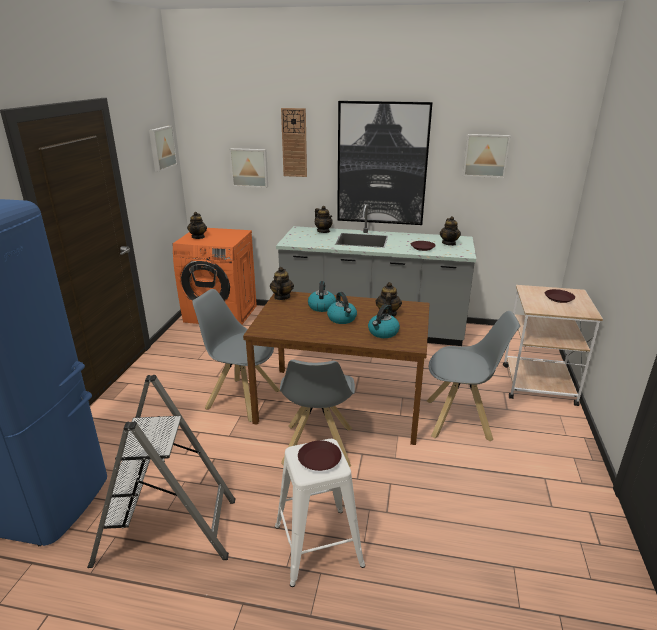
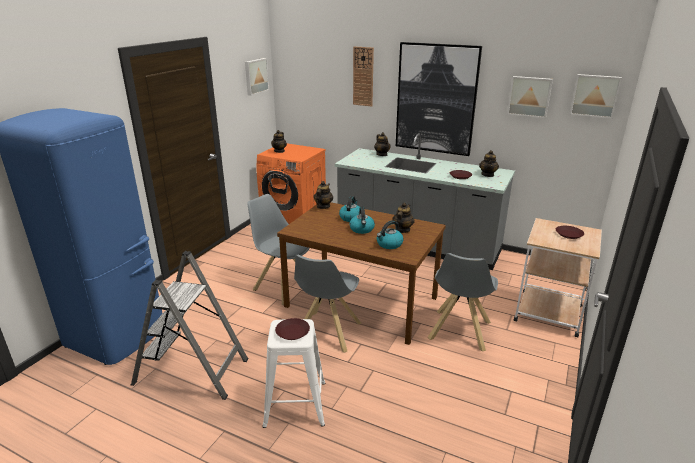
camera: 15 degrees right, 0 degrees up
(249, 167) = (326, 95): picture -> picture (595, 95)
(460, 420) = (459, 331): grey chair -> grey chair turned 90 degrees clockwise

